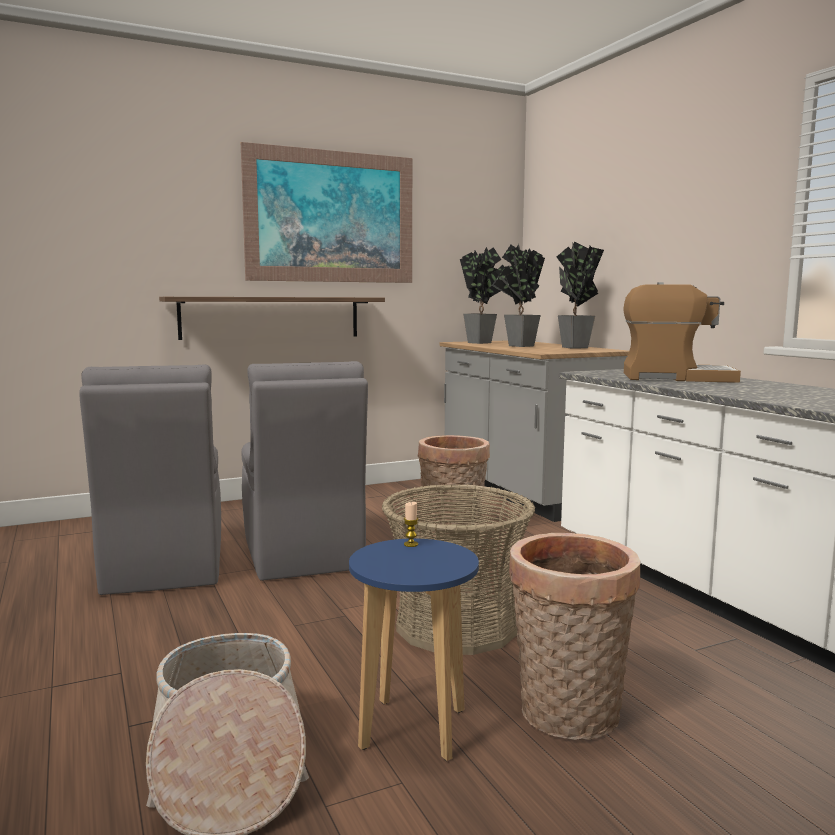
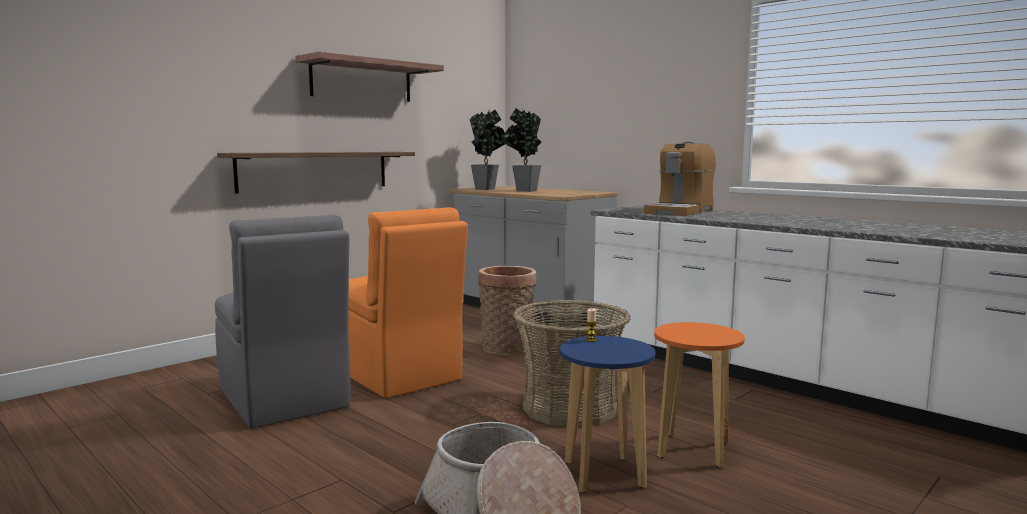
camera: 20 degrees left, 0 degrees up
(302, 554) = (398, 375): grey chair -> orange chair
(331, 217) = (362, 80): picture -> shelf
(567, 717) = (693, 450): basket -> orange stool
(575, 348) = (571, 191): potted plant -> none
(675, 378) = (680, 211): coffee machine -> coffee machine turned 135 degrees clockwise

